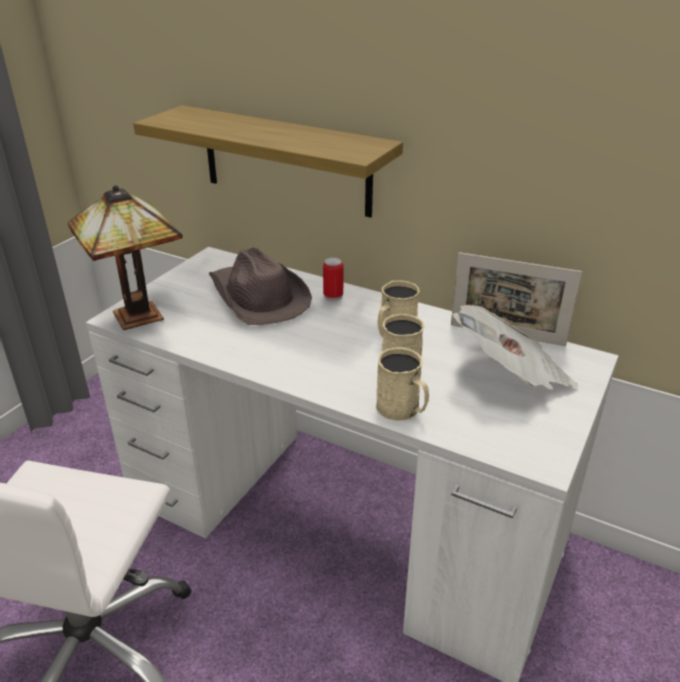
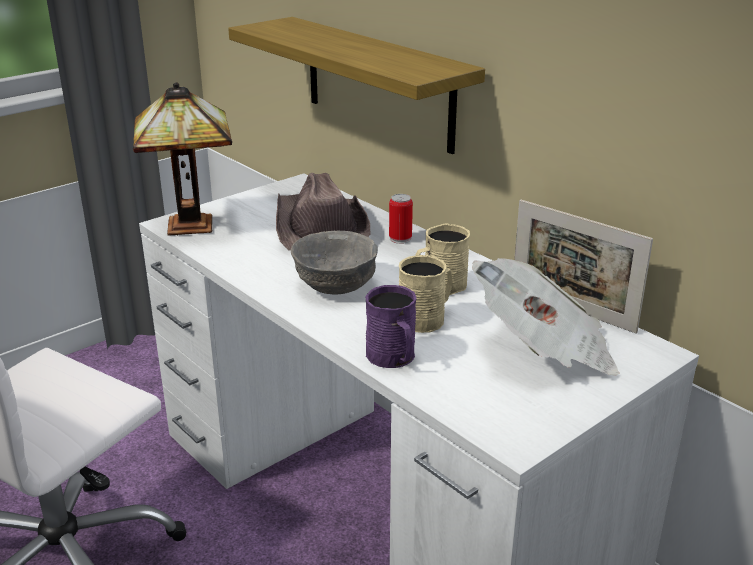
camera: 20 degrees right, 5 degrees down
(309, 350) = (336, 285): none -> grey bowl
(402, 410) = (393, 358): beige mug -> purple mug

